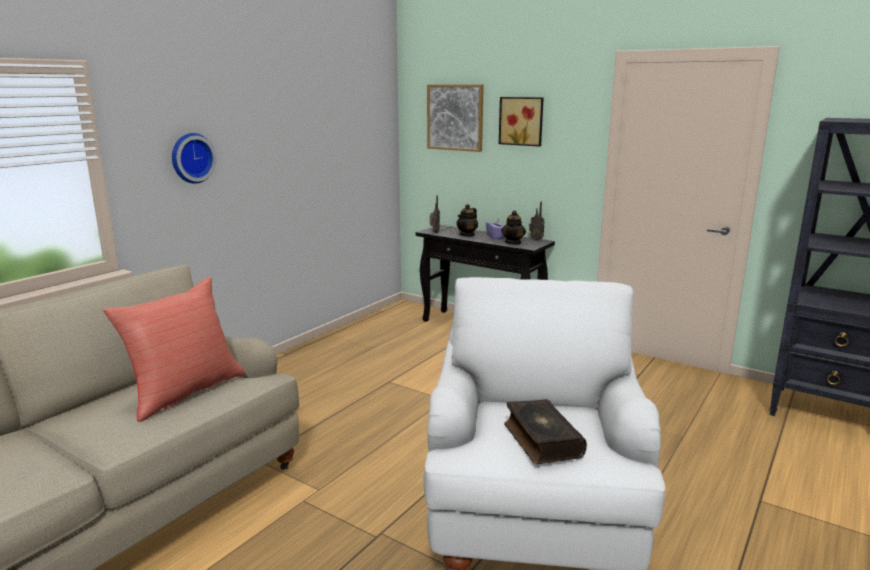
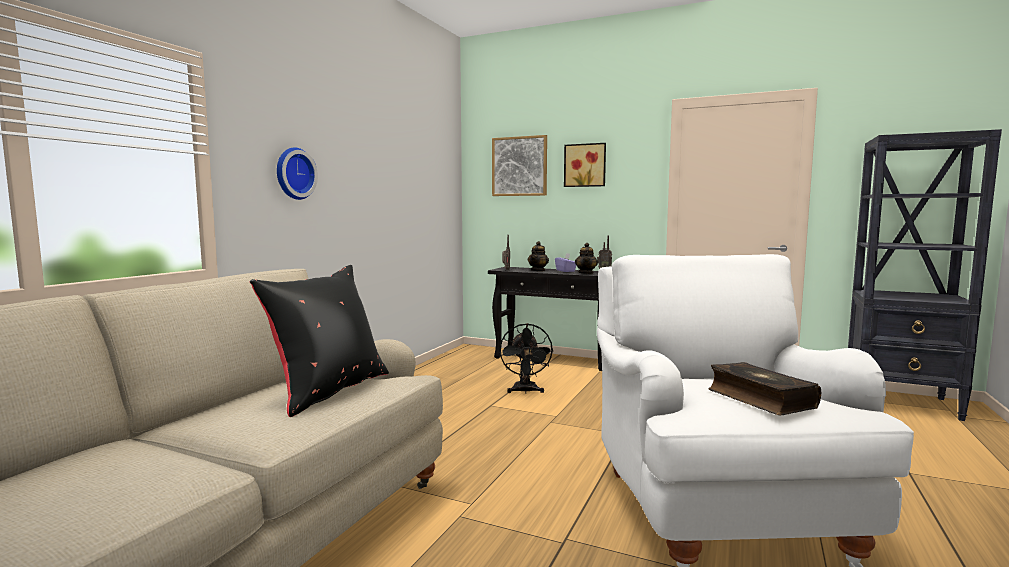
camera: 10 degrees left, 10 degrees down
(185, 392) = (328, 390): red pillow -> black pillow
(431, 366) = (525, 391): none -> black fan

